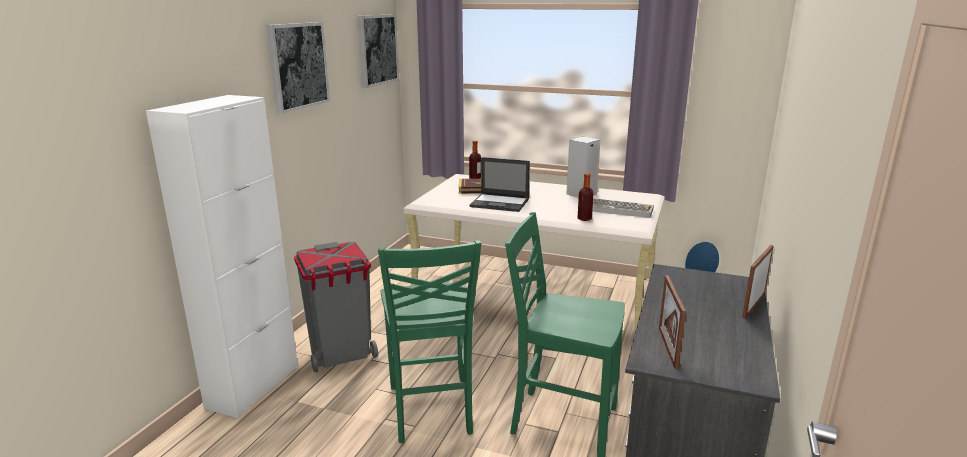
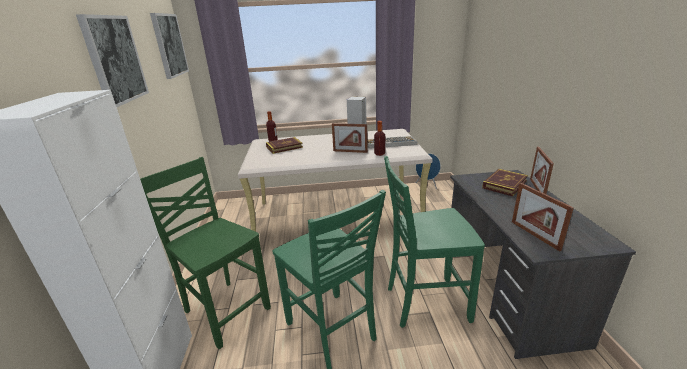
camera: 25 degrees left, 5 degrees up
(341, 355) = (225, 310): grey trash can -> green chair
(500, 203) = (311, 154): laptop -> none
(551, 209) = (350, 151): none -> picture frame
(713, 290) = (504, 184): none -> book

